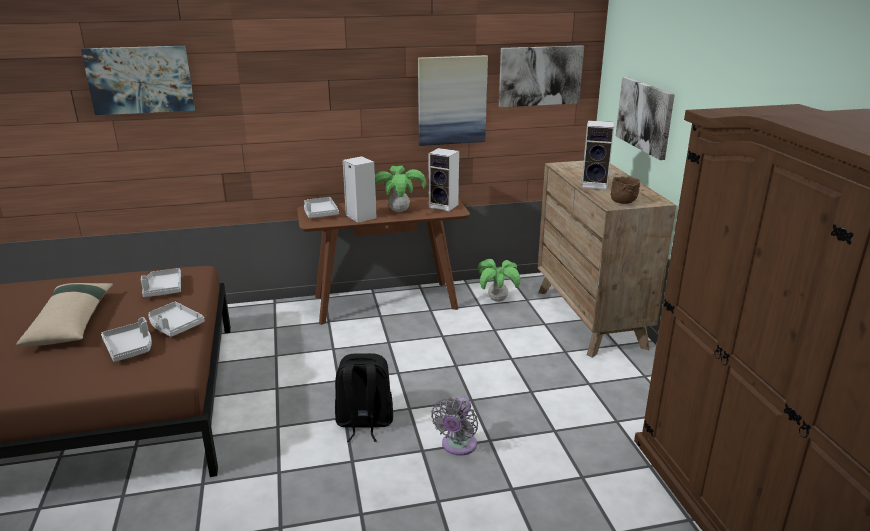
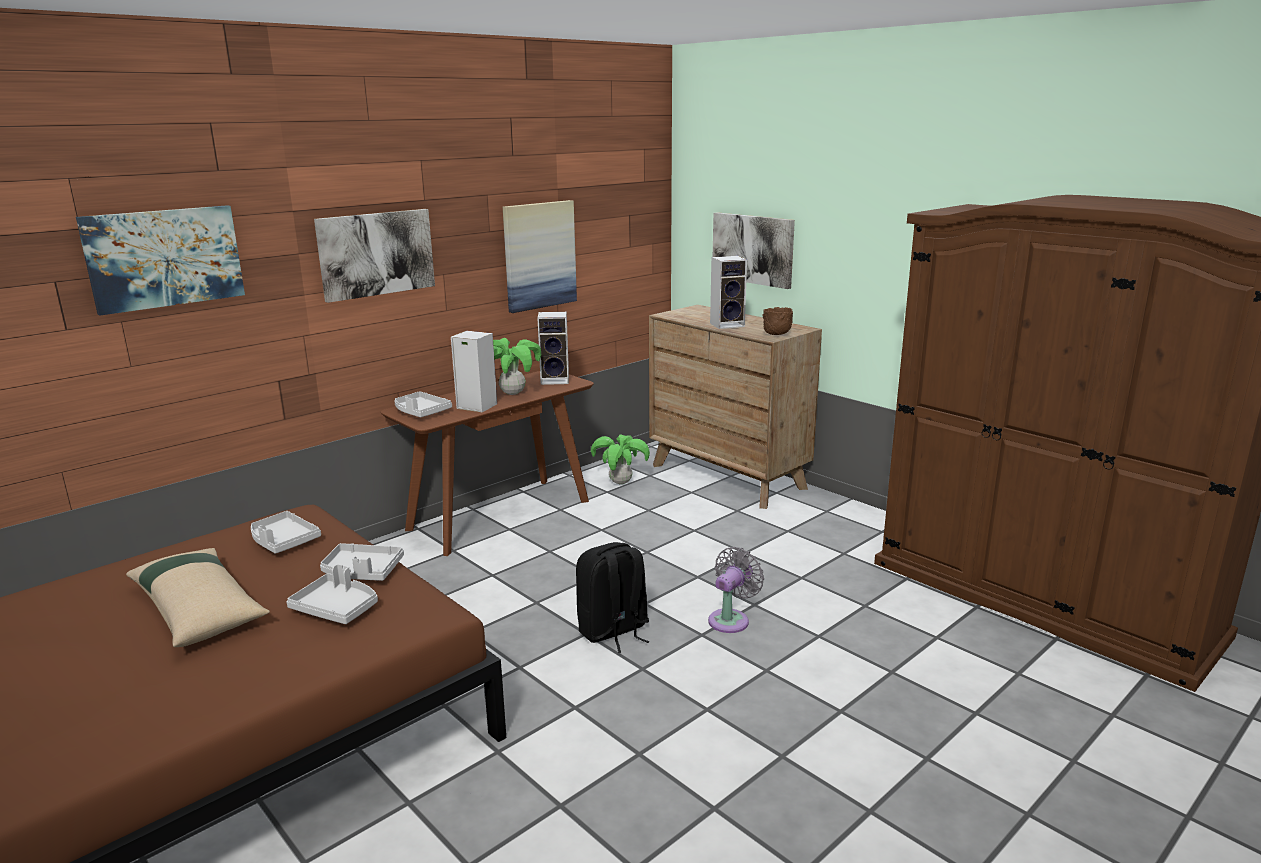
camera: 30 degrees left, 5 degrees down
(457, 446) = (731, 619): grey fan -> grey fan turned 135 degrees counterclockwise
(540, 75) = (620, 220): picture -> picture (376, 253)

